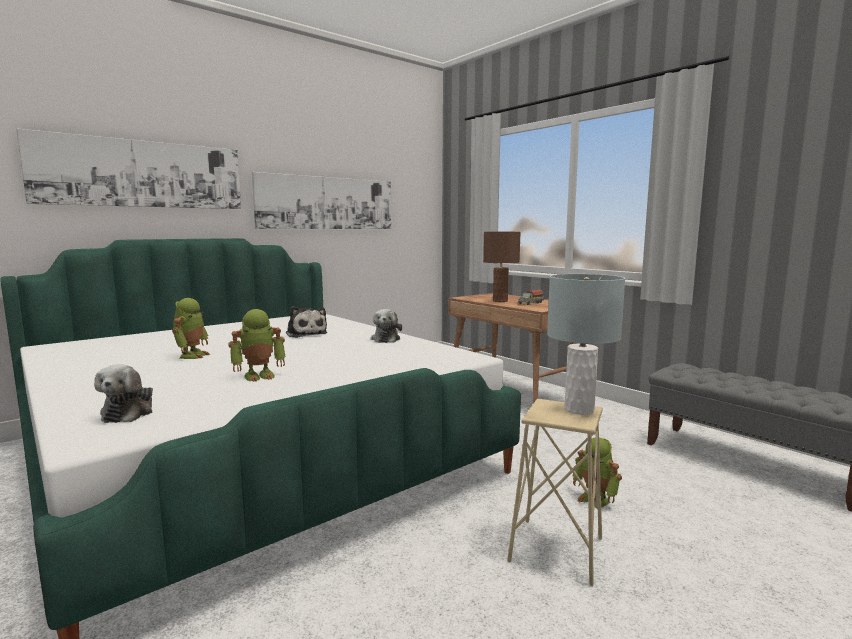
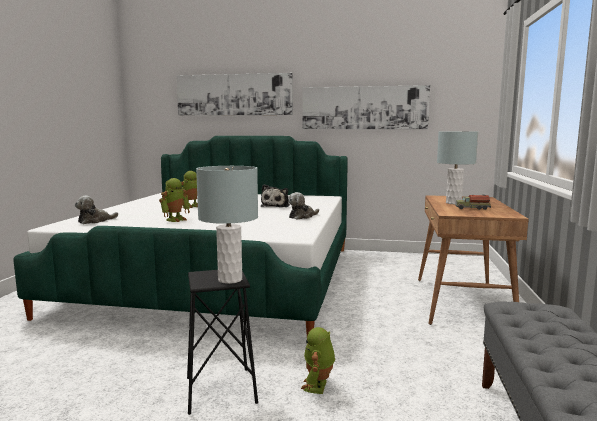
camera: 50 degrees right, 0 degrees up
(259, 375) = (175, 219): toy robot -> toy robot turned 75 degrees counterclockwise
(500, 301) = (453, 203): brown table lamp -> grey table lamp
(556, 550) = (220, 390): beige stool -> black stool

